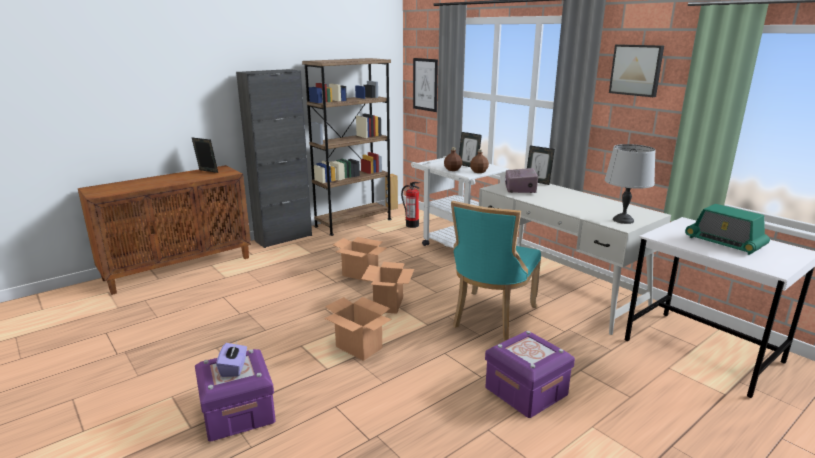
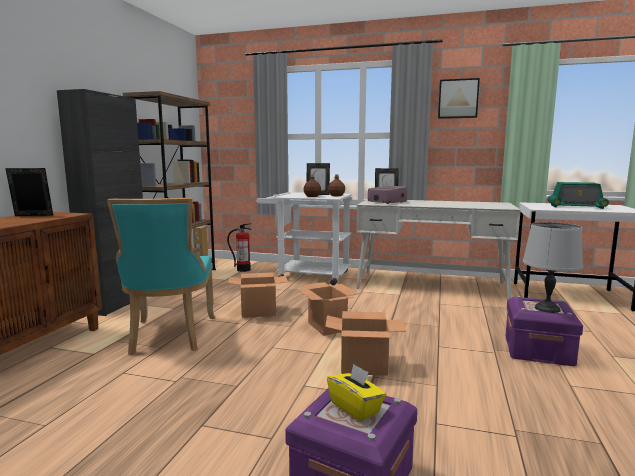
camera: 35 degrees left, 10 degrees down
(234, 368) = (355, 407): purple tissue box -> yellow tissue box
(425, 84) = (232, 133): picture -> none
(491, 317) = (423, 313): turquoise chair -> turquoise chair (170, 336)
(622, 220) = (497, 206): grey table lamp -> grey table lamp (546, 308)

